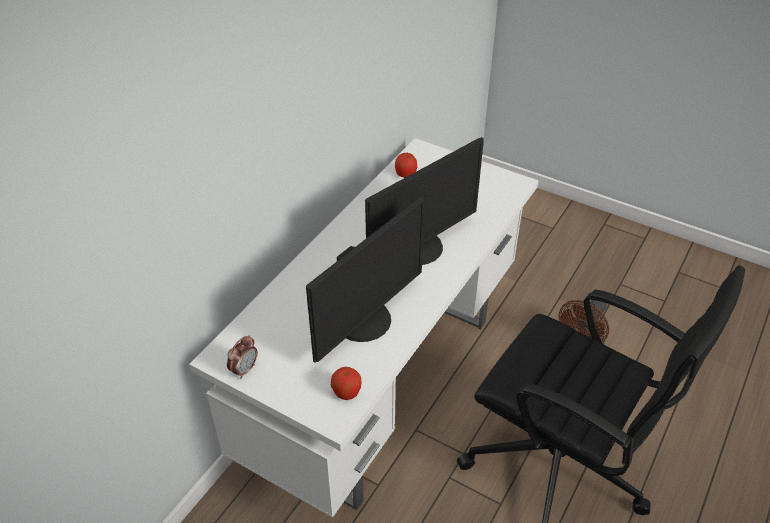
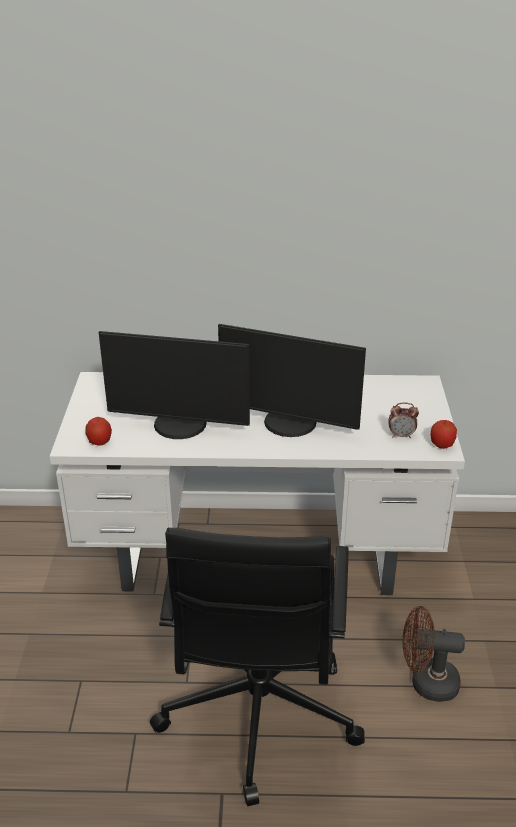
camera: 60 degrees right, 10 degrees down
(244, 370) = (90, 393): alarm clock -> alarm clock (401, 435)
(405, 174) = (380, 387): apple -> apple (442, 445)

